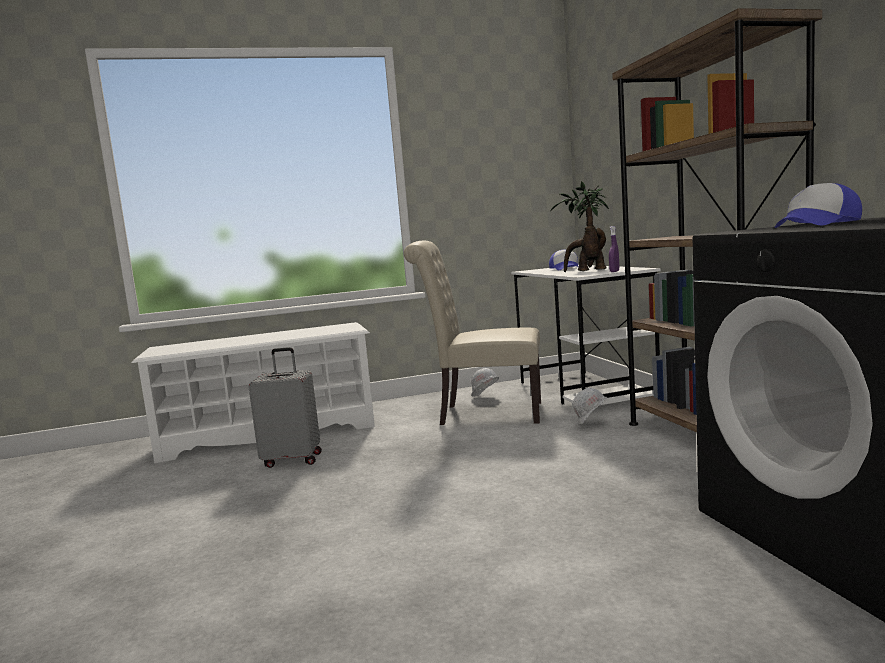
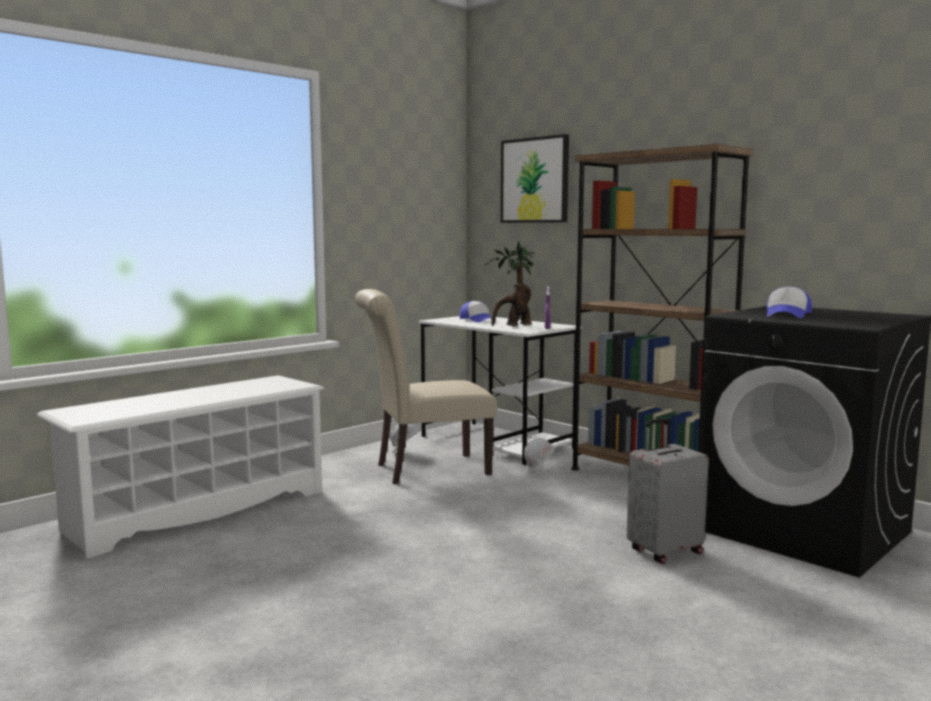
camera: 30 degrees left, 0 degrees up
(293, 459) = (276, 533): grey suitcase -> grey suitcase (664, 551)
(617, 117) = (535, 180): none -> picture

